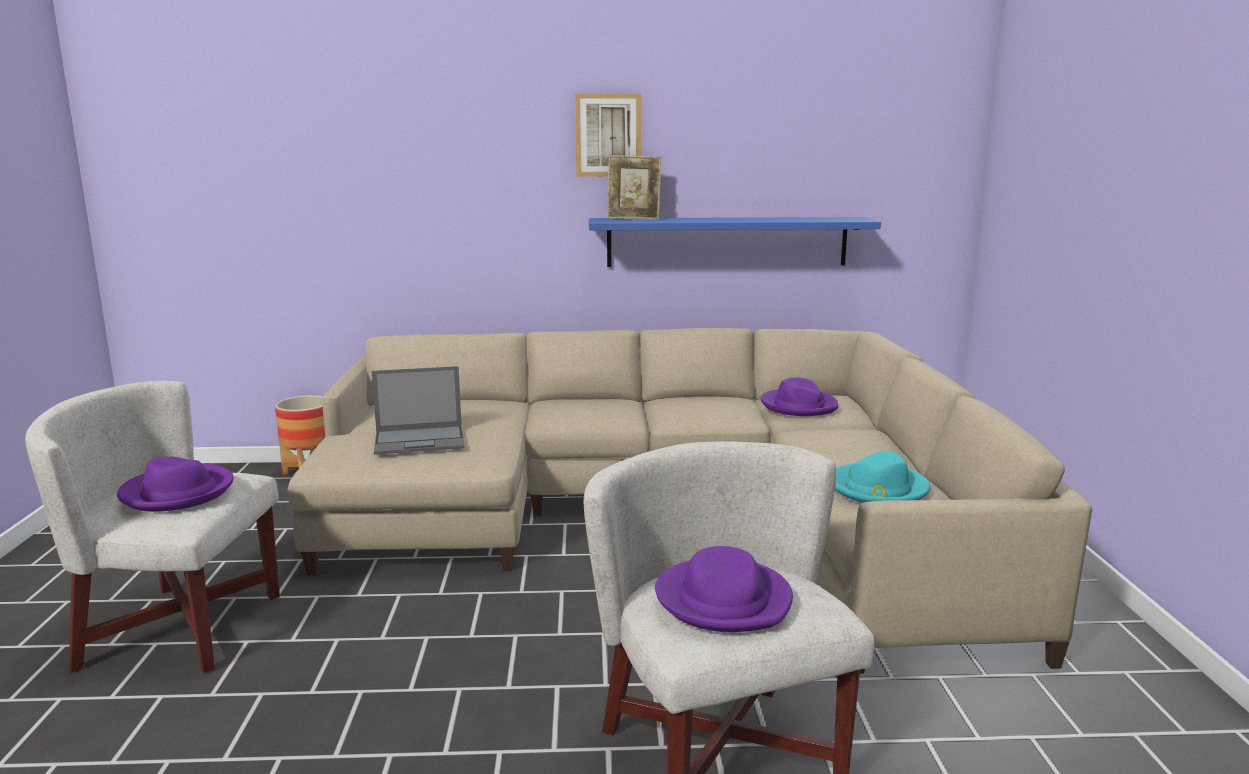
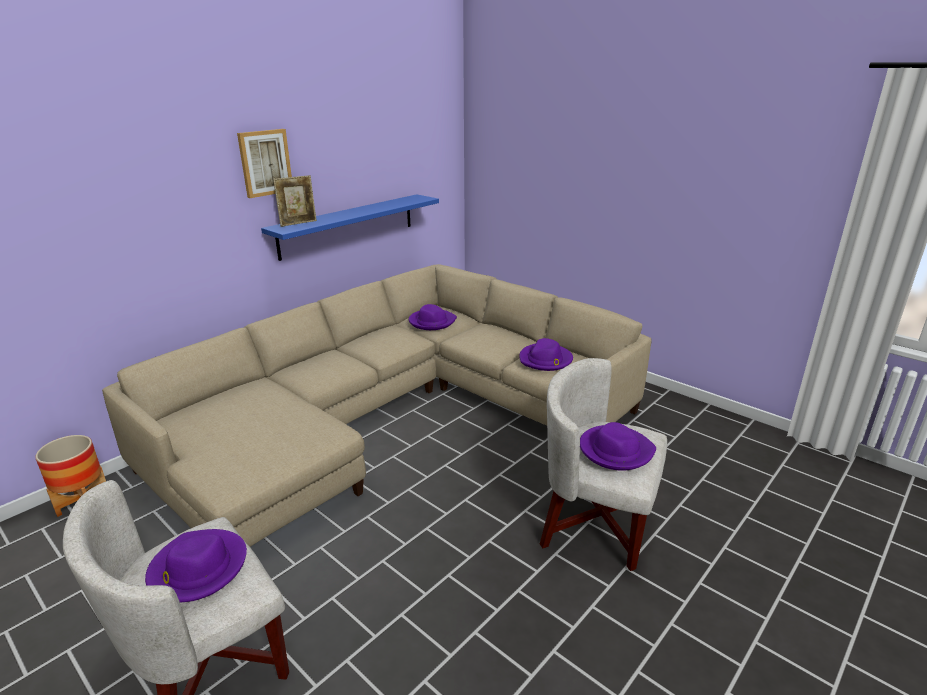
camera: 45 degrees left, 10 degrees up
(421, 440) = (266, 436): laptop -> none
(877, 489) = (545, 360): turquoise hat -> purple hat

